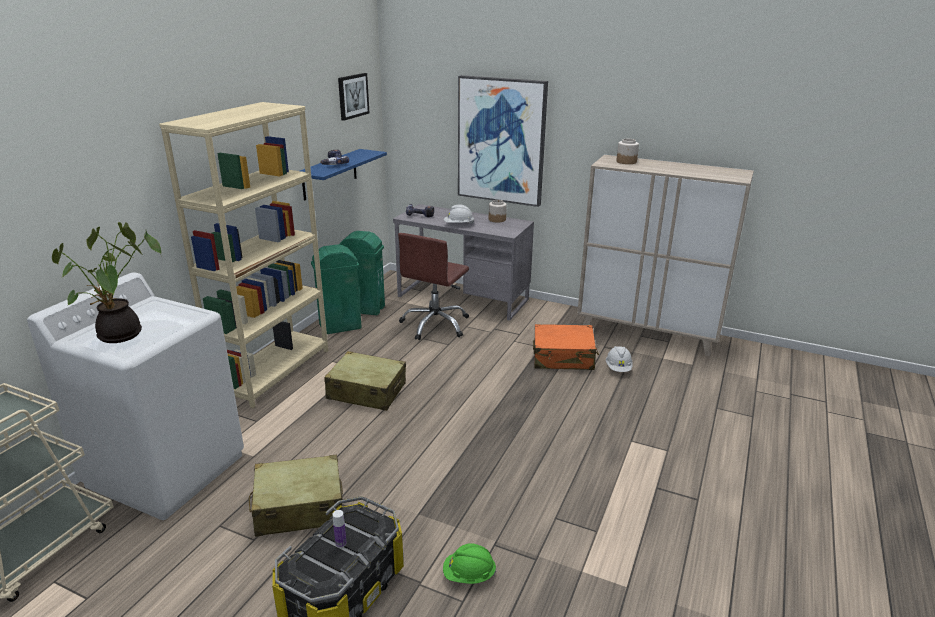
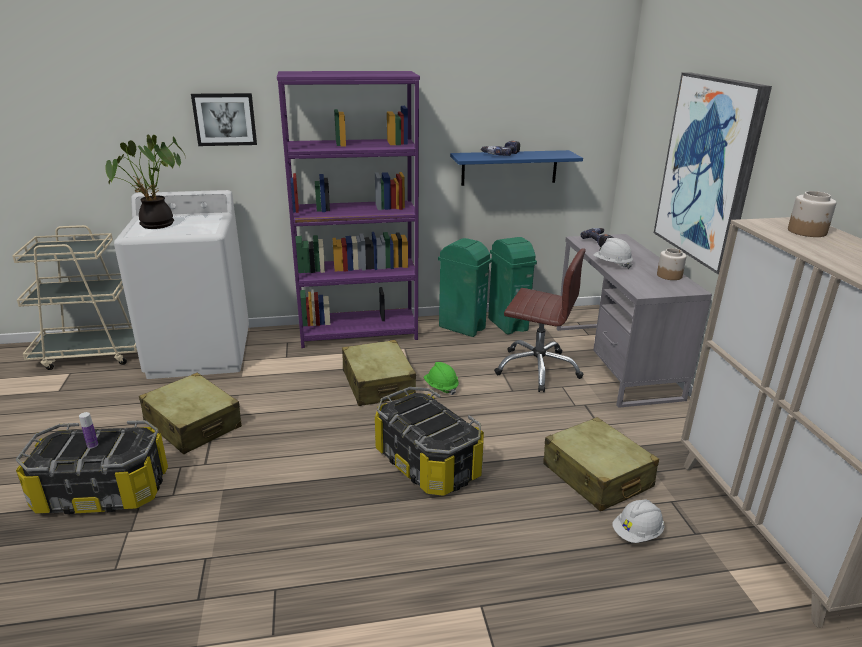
camera: 55 degrees right, 0 degrees up
(274, 371) = (359, 333): beige bookcase -> purple bookcase
(352, 96) = (569, 87): picture -> picture (225, 119)
(435, 324) = (537, 369): brown office chair -> brown office chair turned 150 degrees counterclockwise
(469, 575) = (152, 558): green hard hat -> green hard hat (441, 387)
(489, 408) = (428, 463): none -> storage box
(563, 357) = (596, 476): orange suitcase -> beige suitcase

